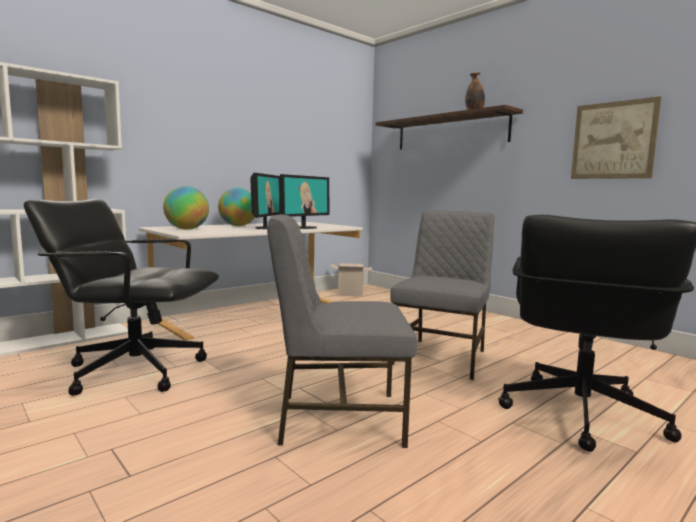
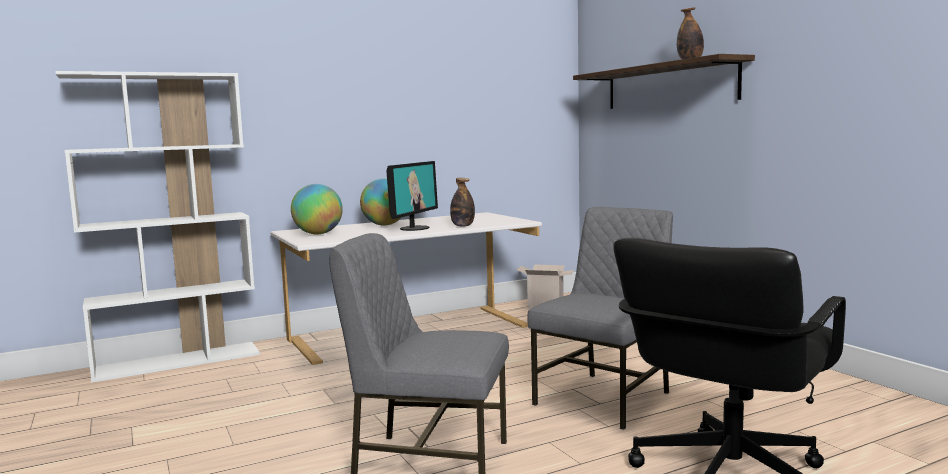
camera: 15 degrees right, 0 degrees up
(135, 370) = (246, 398): black office chair -> none
(304, 227) = (462, 226): monitor -> bottle
(613, 140) = (868, 99): picture -> none

